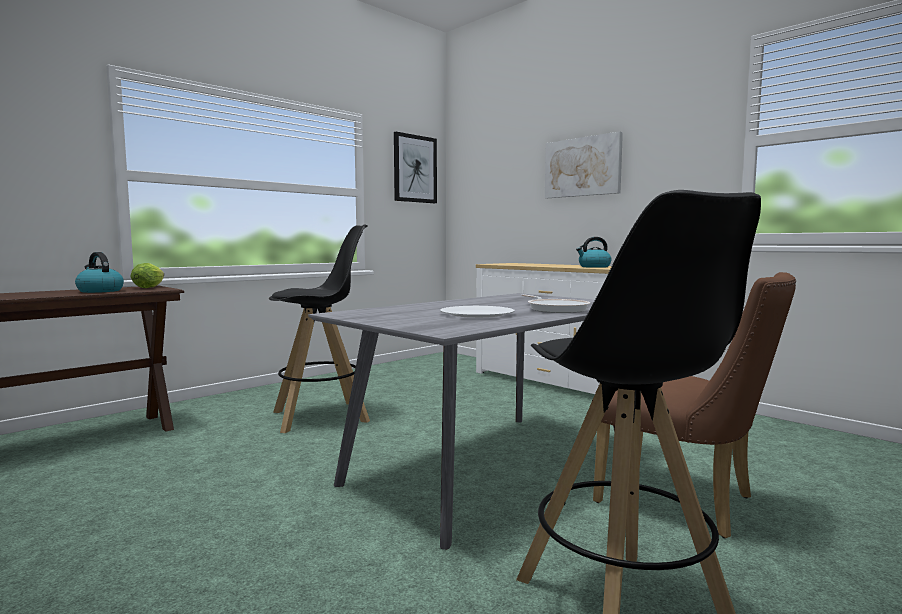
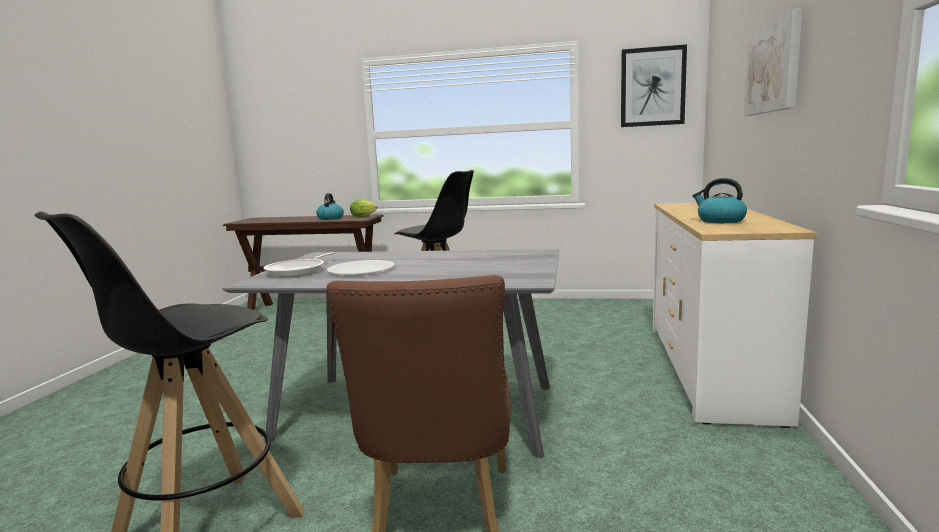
camera: 55 degrees right, 5 degrees up
(556, 309) = (432, 276): frying pan -> frying pan (298, 271)

